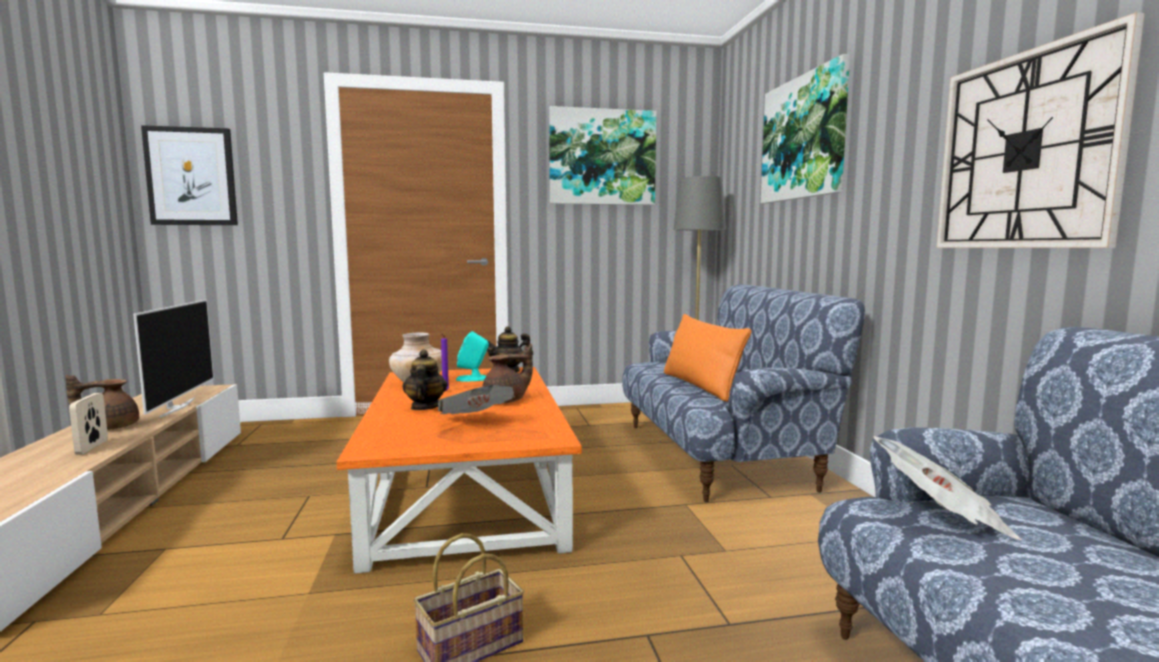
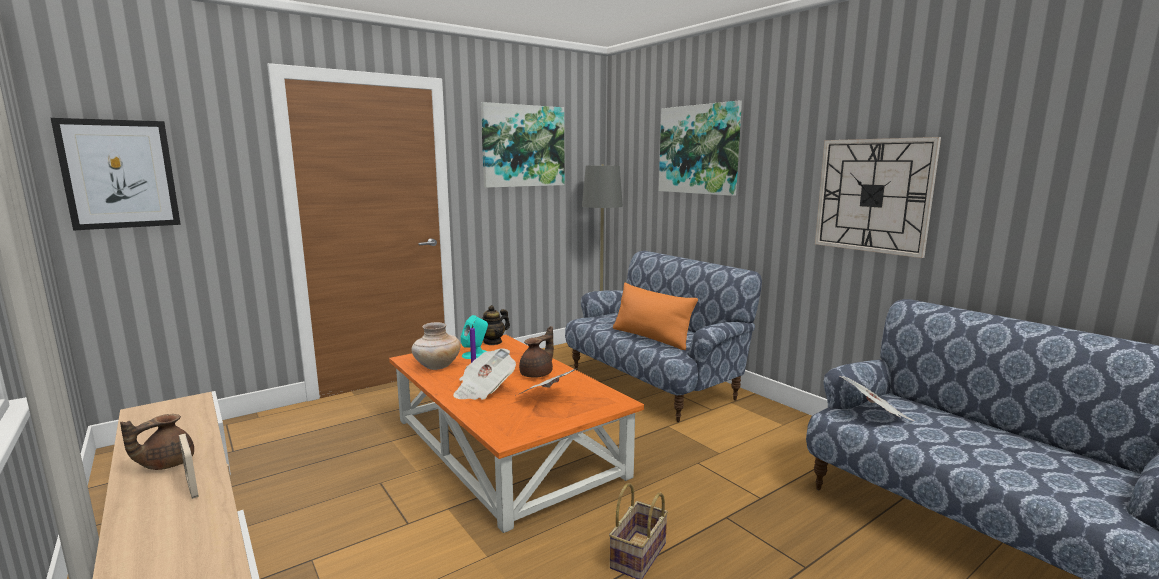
camera: 25 degrees left, 5 degrees up
(176, 407) = (199, 428): television -> none
(425, 407) = (484, 390): teapot -> newspaper

